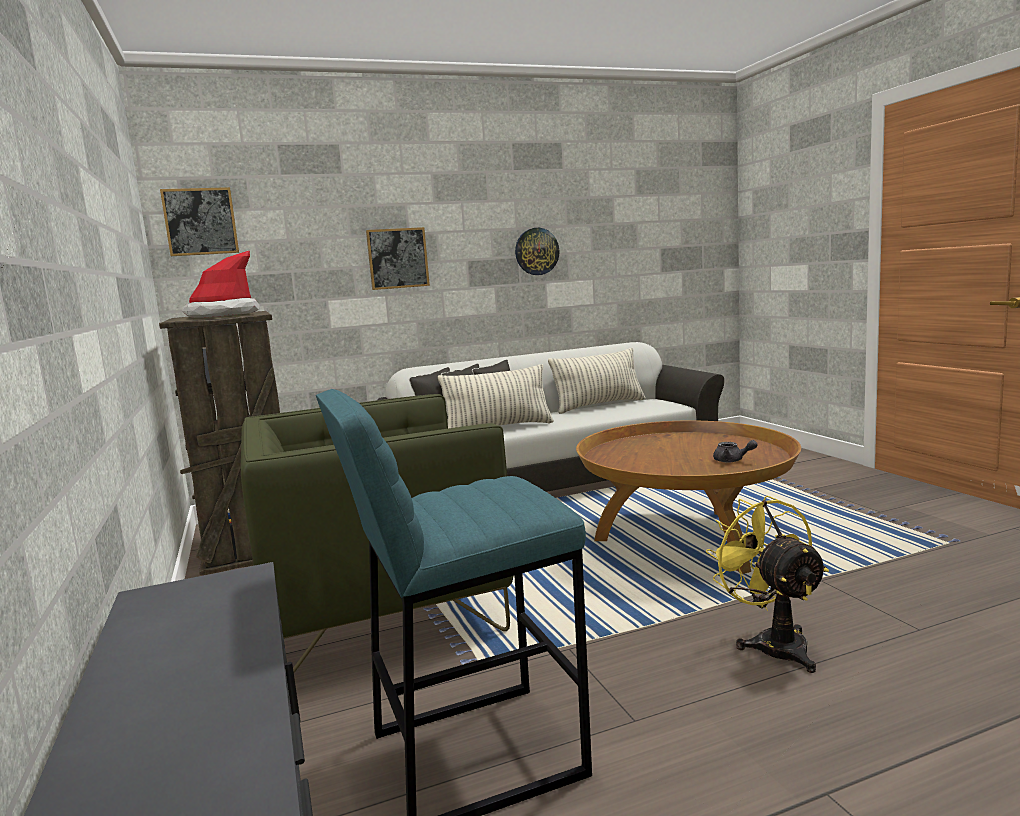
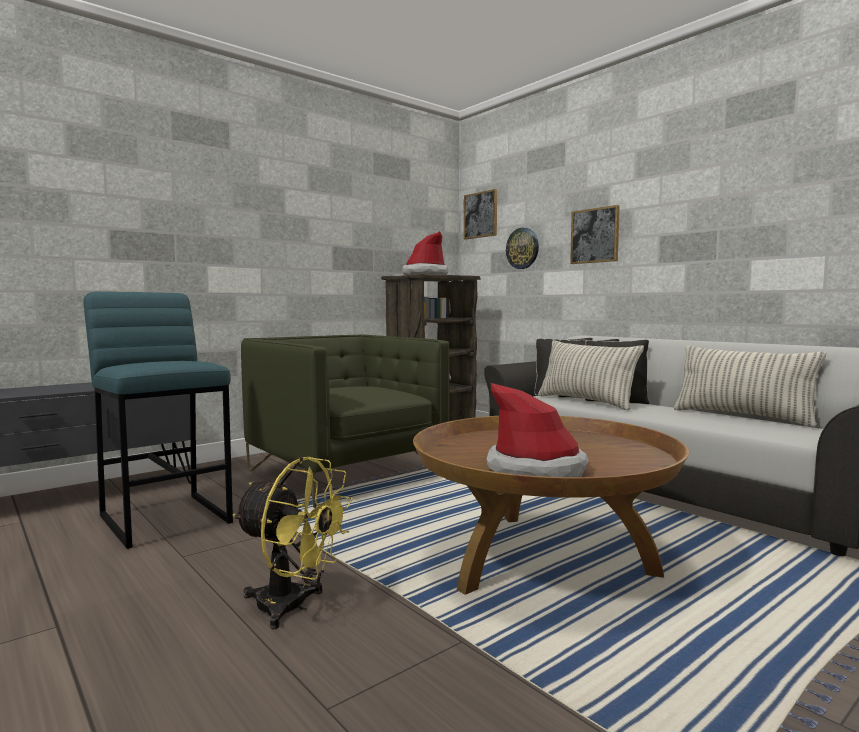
camera: 70 degrees right, 5 degrees down
(536, 251) = (740, 221): wall clock -> wall clock (522, 248)
(732, 460) = (536, 469): grey teapot -> hat
(773, 643) = (293, 607): yellow fan -> yellow fan turned 60 degrees clockwise

